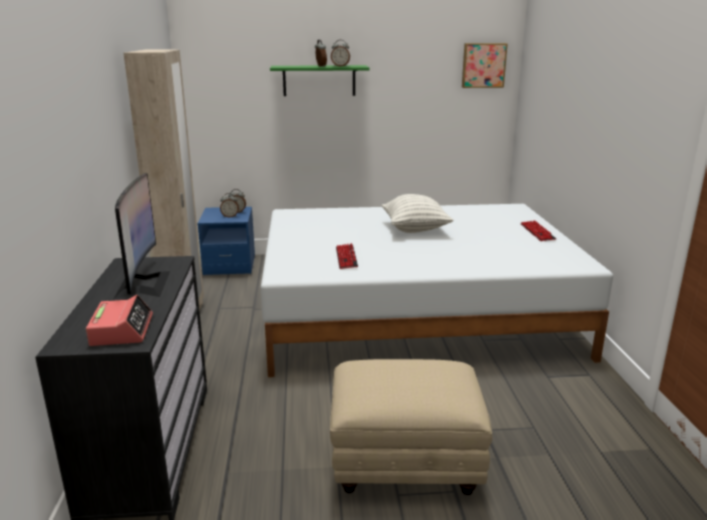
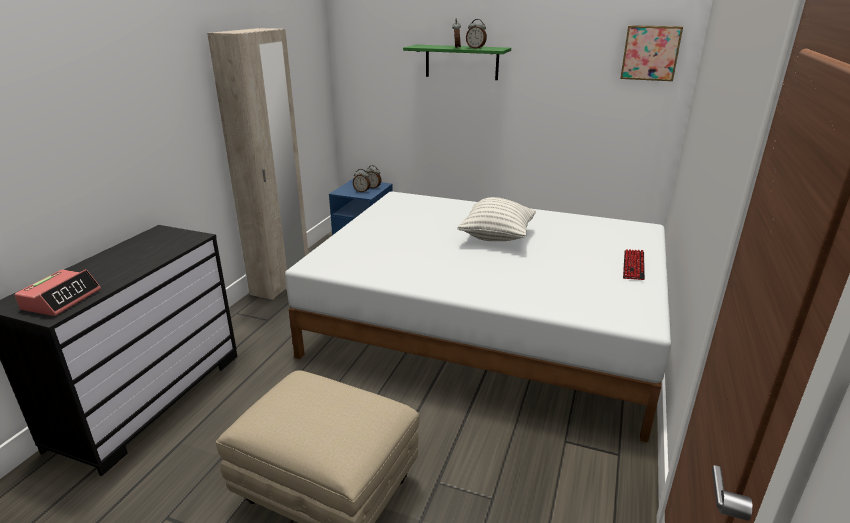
camera: 25 degrees right, 5 degrees up
(142, 284) = (139, 256): monitor -> none
(346, 257) = (390, 257): keyboard -> none

